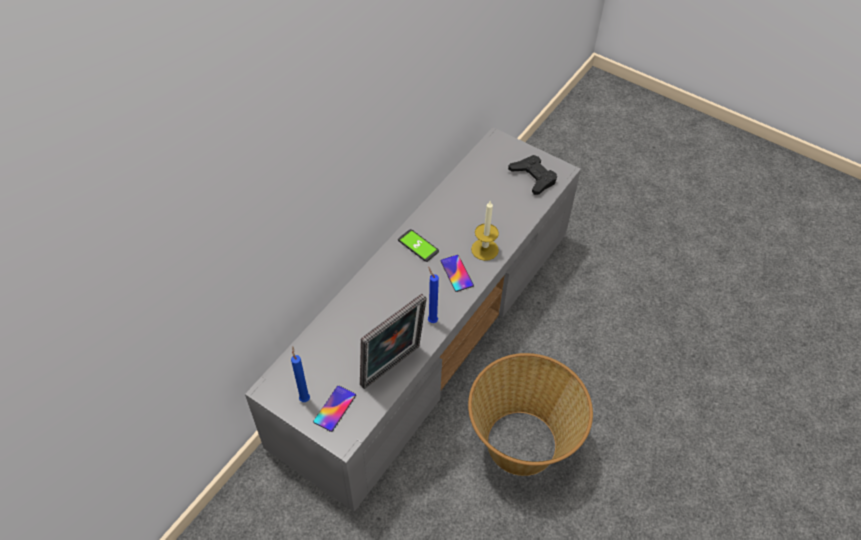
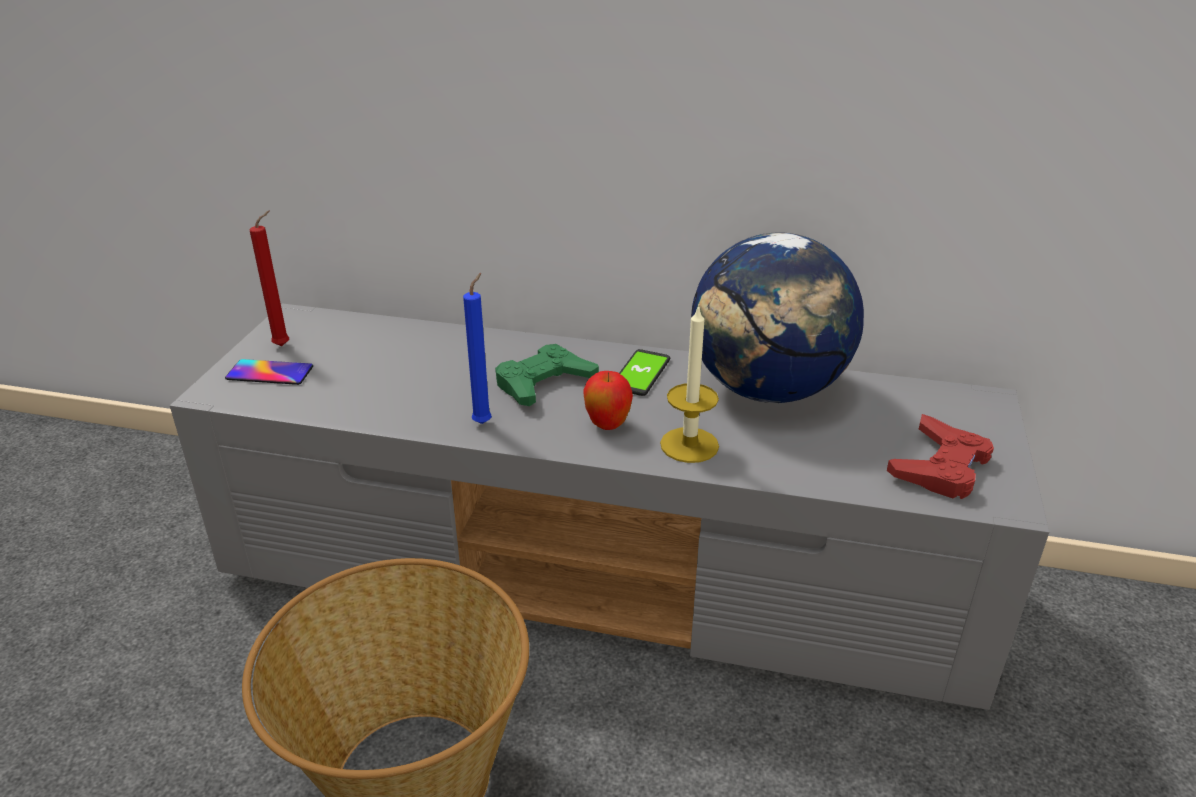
camera: 70 degrees right, 20 degrees down
(304, 398) = (284, 345): blue candle -> red candle
(393, 368) = (363, 406): picture frame -> none
(407, 286) = (543, 383): none -> green game controller
(455, 205) = (768, 390): none -> globe
(456, 273) = (607, 425): phone -> apple
(533, 177) = (940, 466): black game controller -> red game controller

